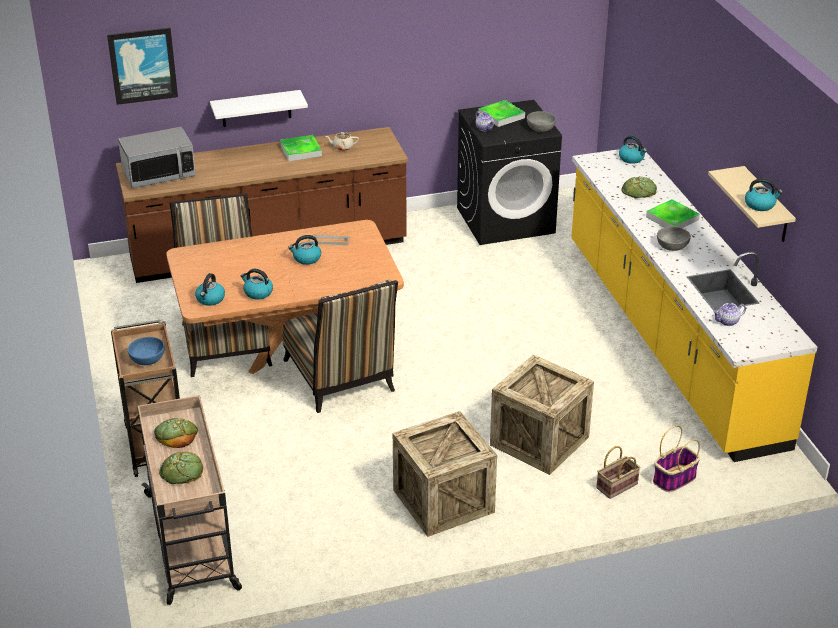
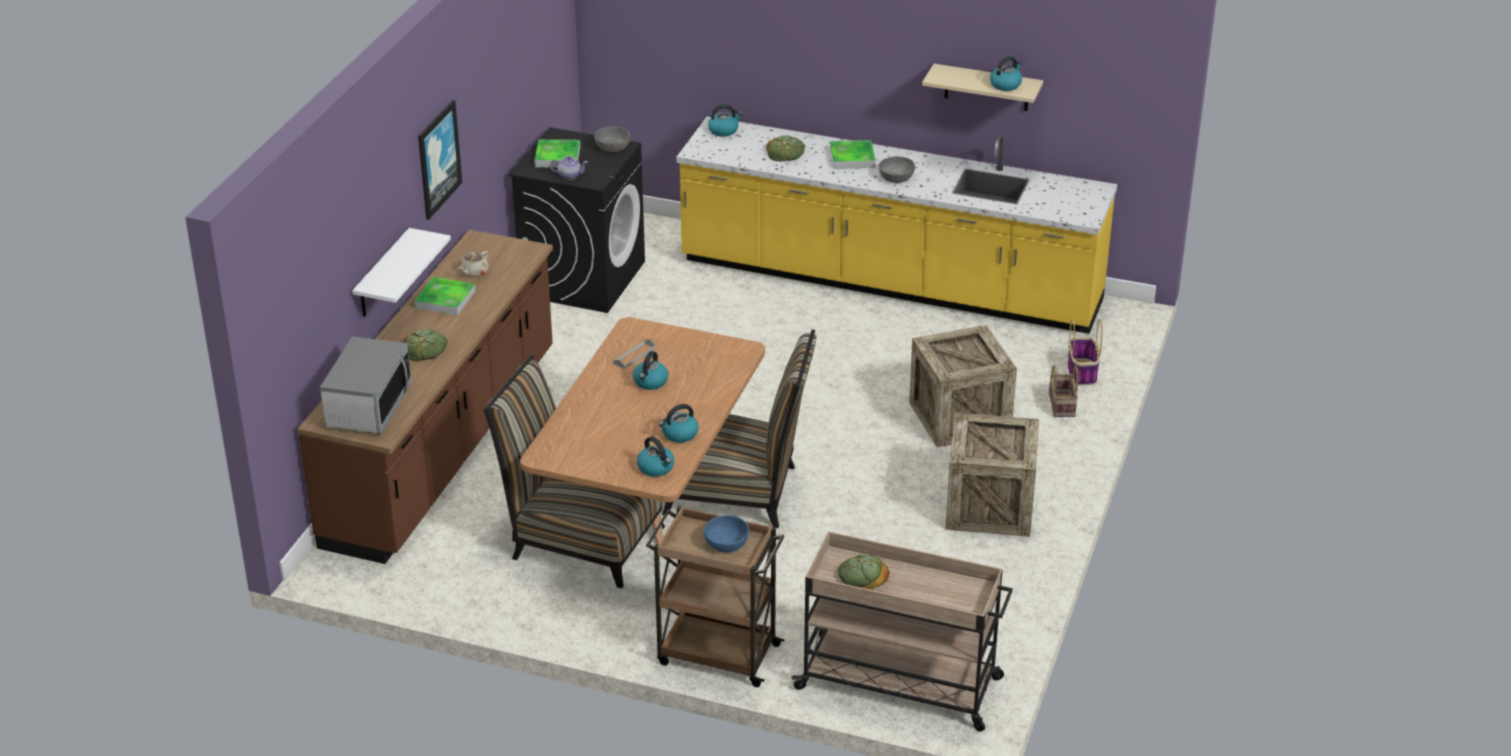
camera: 55 degrees left, 0 degrees up
(142, 65) = (303, 279): picture -> picture (438, 159)
(182, 471) = (926, 591): bread -> bread (425, 349)
(727, 322) = (1040, 205): teapot -> none

